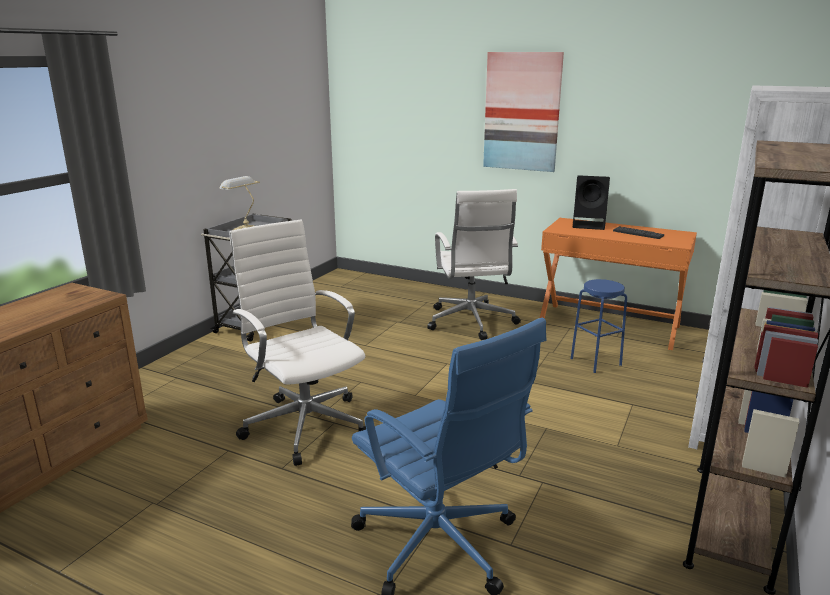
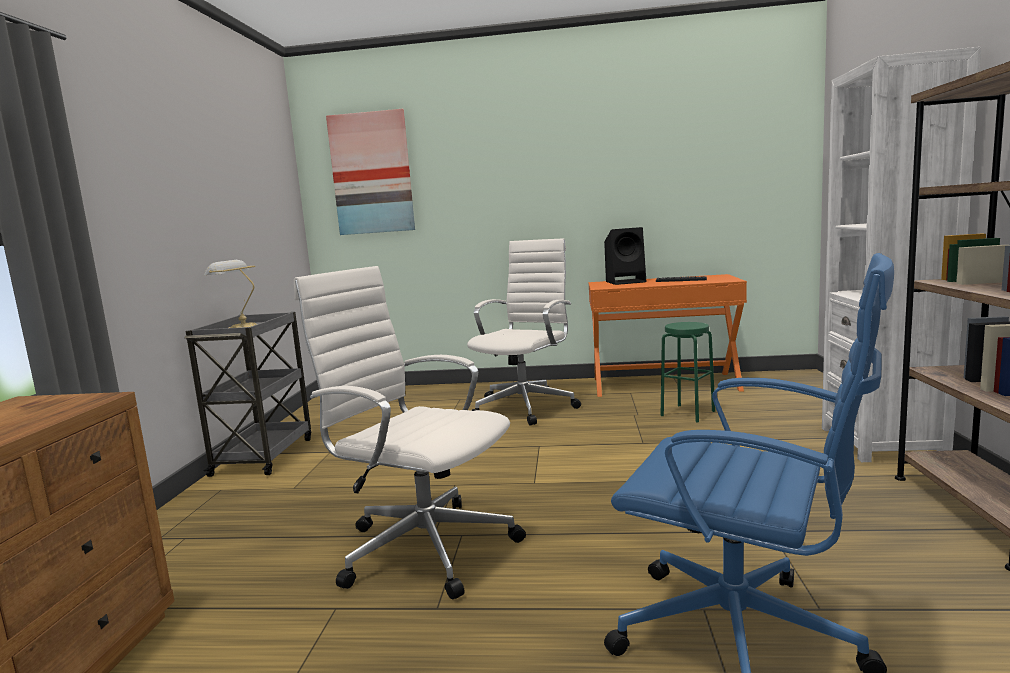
camera: 20 degrees left, 10 degrees down
(471, 322) = (526, 406): white office chair -> white office chair turned 120 degrees counterclockwise
(522, 112) = (533, 177): picture -> picture (372, 173)
(595, 361) = (687, 413): blue stool -> green stool

